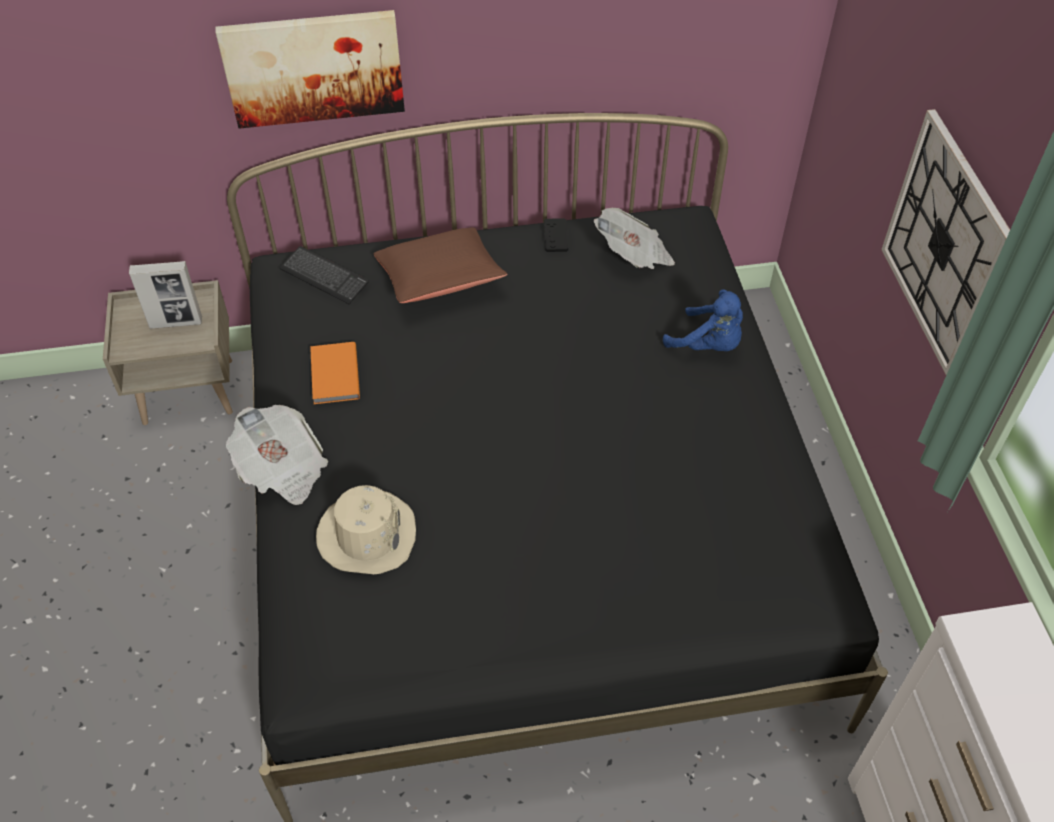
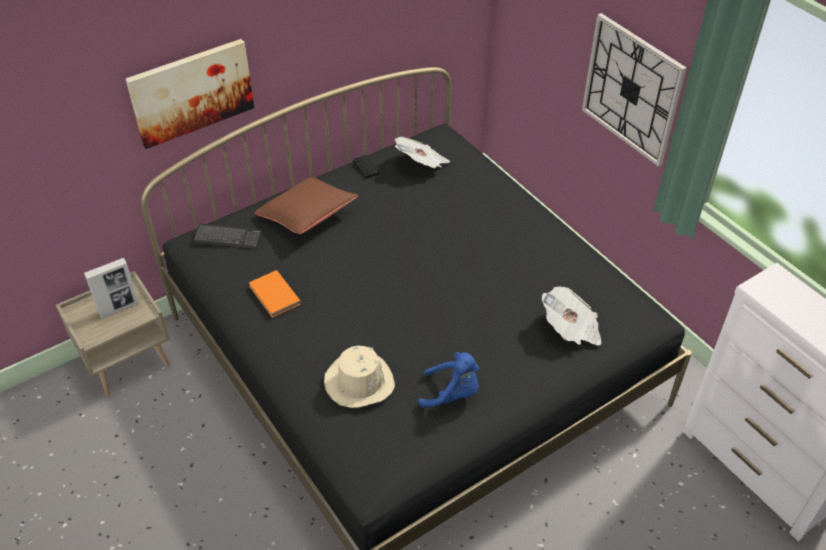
camera: 25 degrees left, 5 degrees down
(282, 469) = (276, 364): newspaper -> newspaper (571, 329)
(708, 345) = (498, 201): blue plush toy -> blue plush toy (452, 394)

